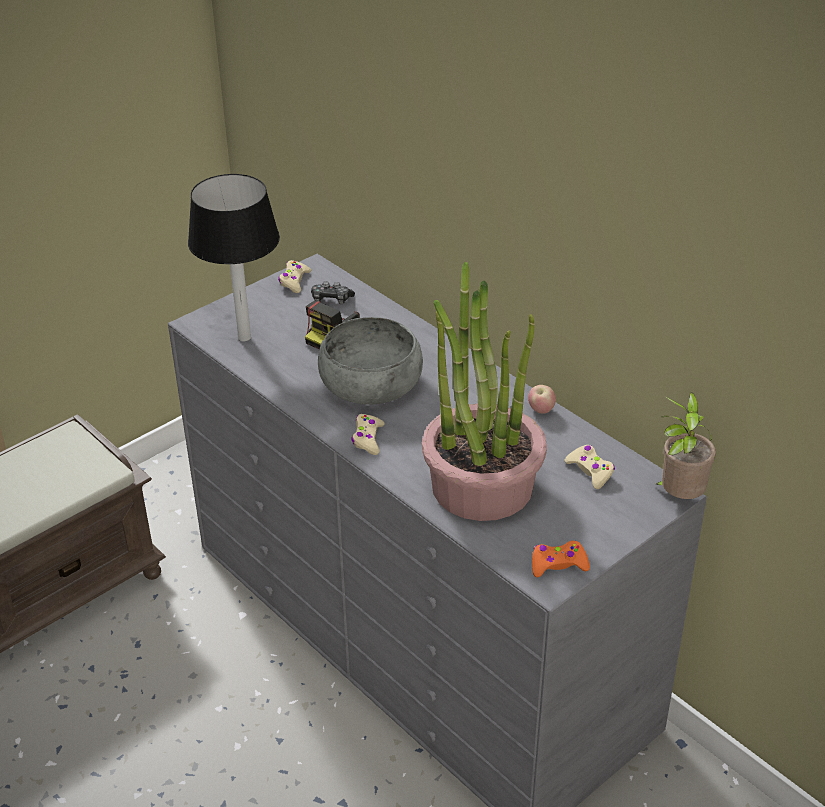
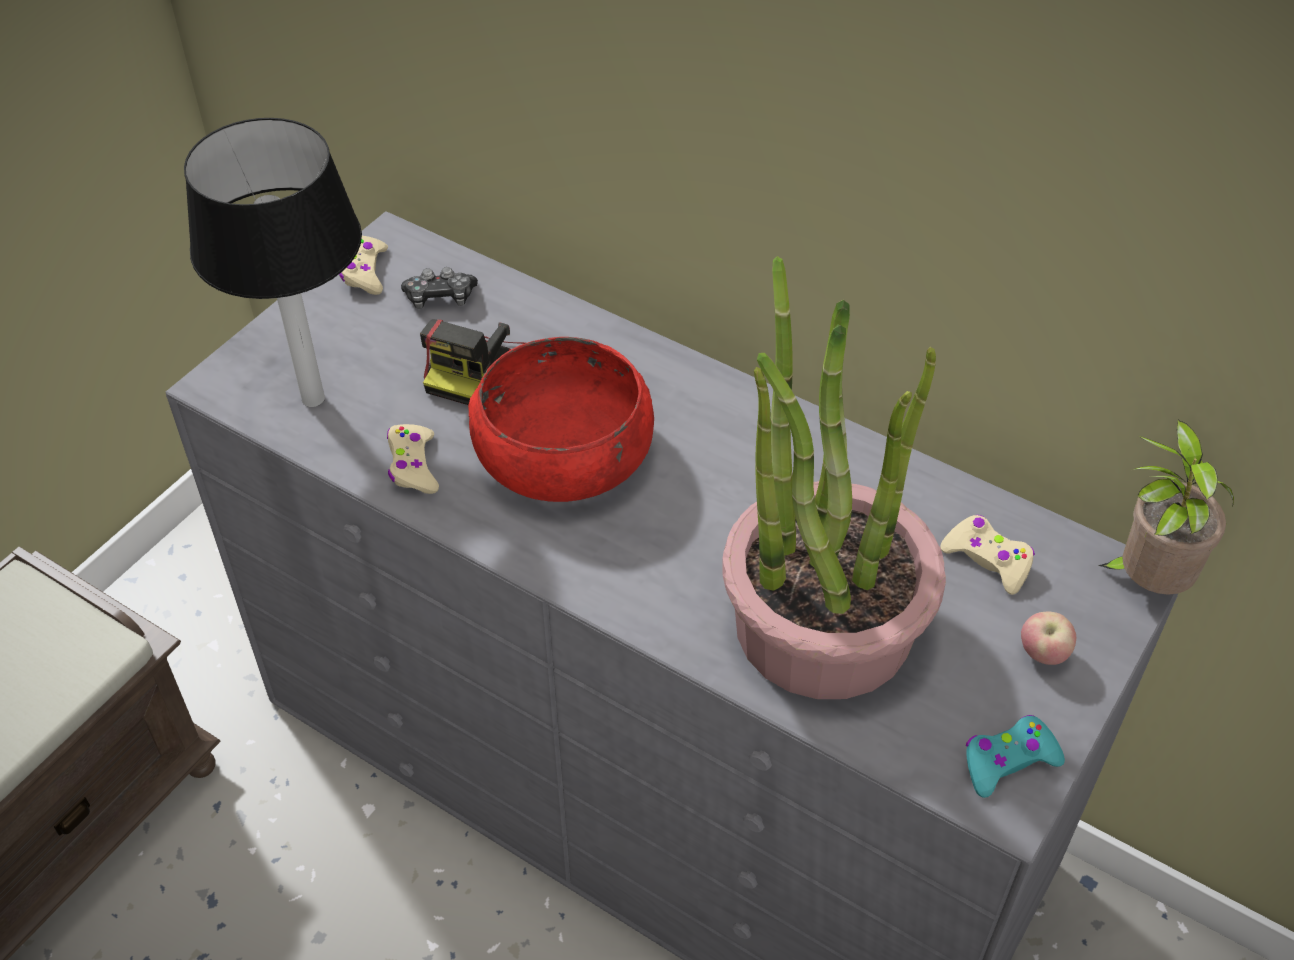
camera: 15 degrees left, 10 degrees up
(367, 439) = (597, 568): beige game controller -> beige game controller (413, 466)
(370, 383) = (563, 453): grey bowl -> red bowl
(541, 410) = (864, 455): apple -> apple (1042, 654)
(558, 564) = (1008, 761): orange game controller -> turquoise game controller

